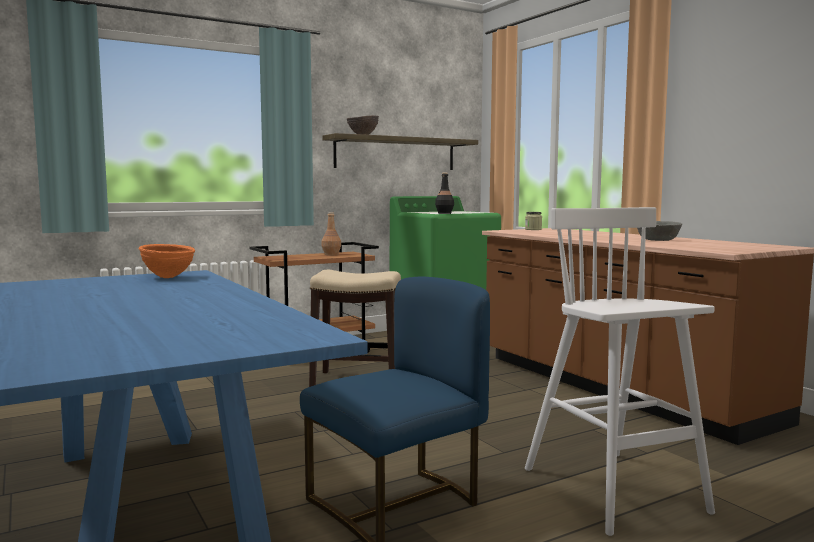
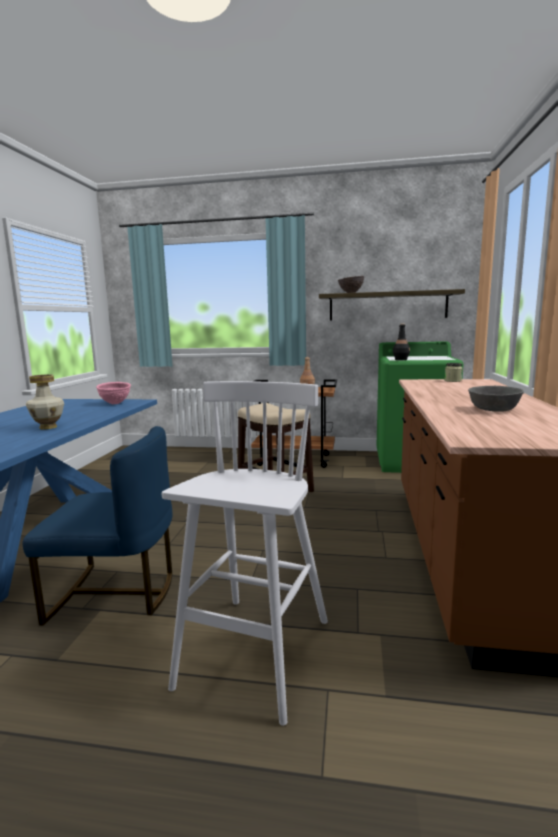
camera: 40 degrees right, 5 degrees up
(168, 277) = (115, 403): orange bowl -> pink bowl
(208, 301) = (48, 427): none -> vase

